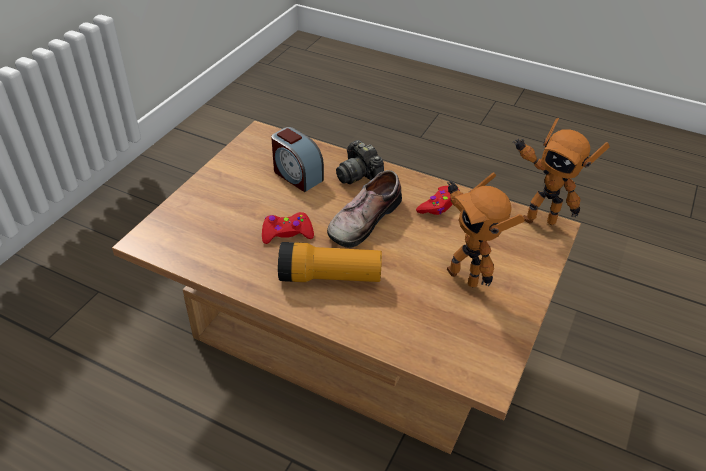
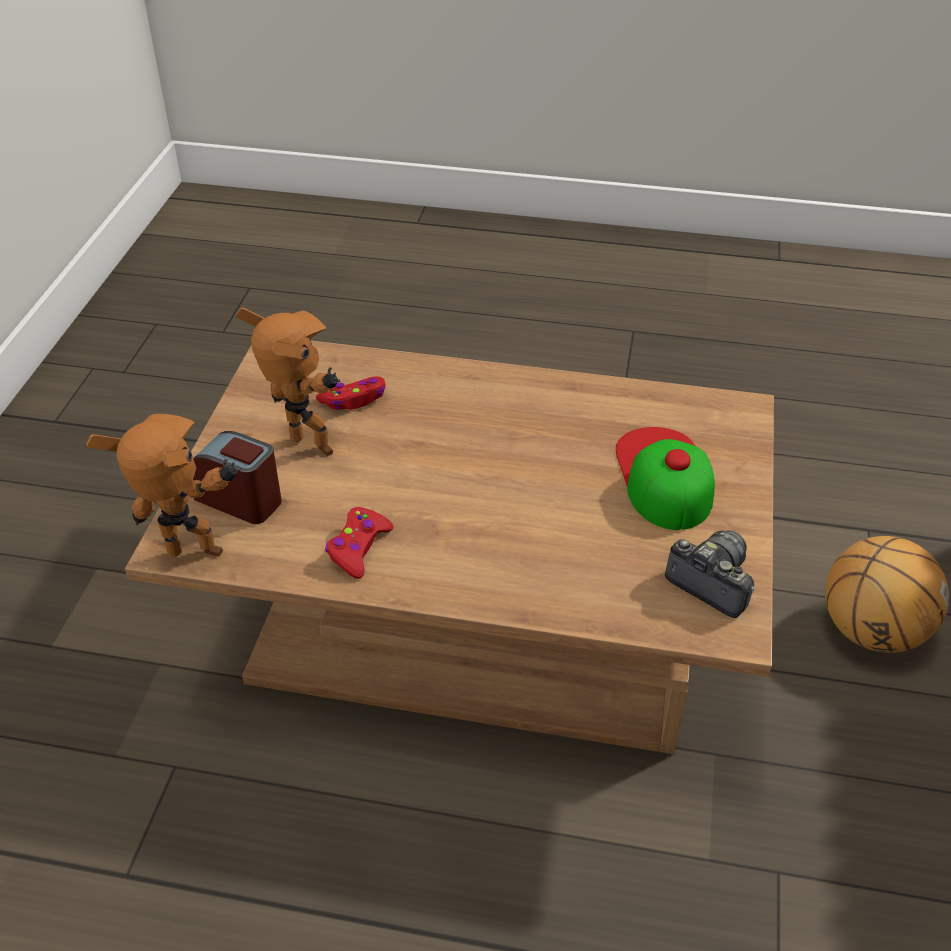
camera: 165 degrees right, 0 degrees up
(117, 276) = (871, 631): none -> basketball
(235, 208) = (663, 476): none -> cap
(287, 233) = (567, 456): red game controller -> red game controller (354, 400)
(297, 175) = (609, 552): alarm clock -> alarm clock (240, 499)
(330, 277) = (481, 414): flashlight -> none
(359, 174) = (507, 578): camera -> camera (712, 583)
(362, 219) = (470, 499): shoe -> none

